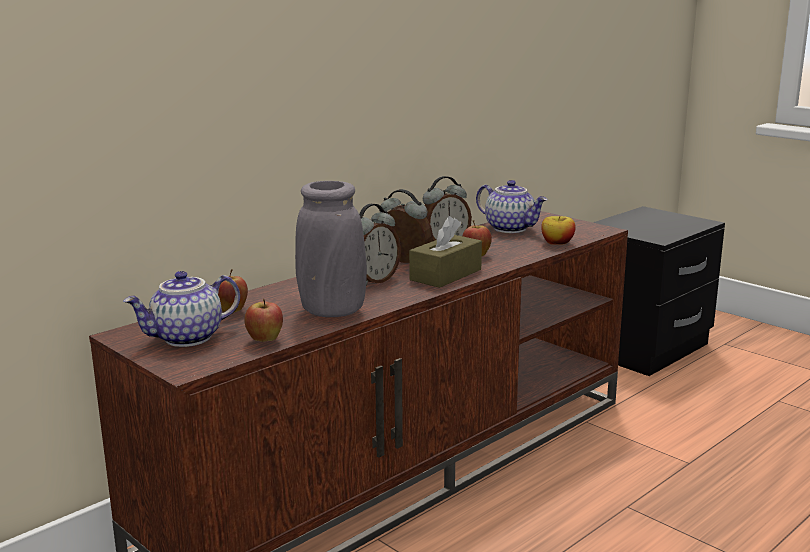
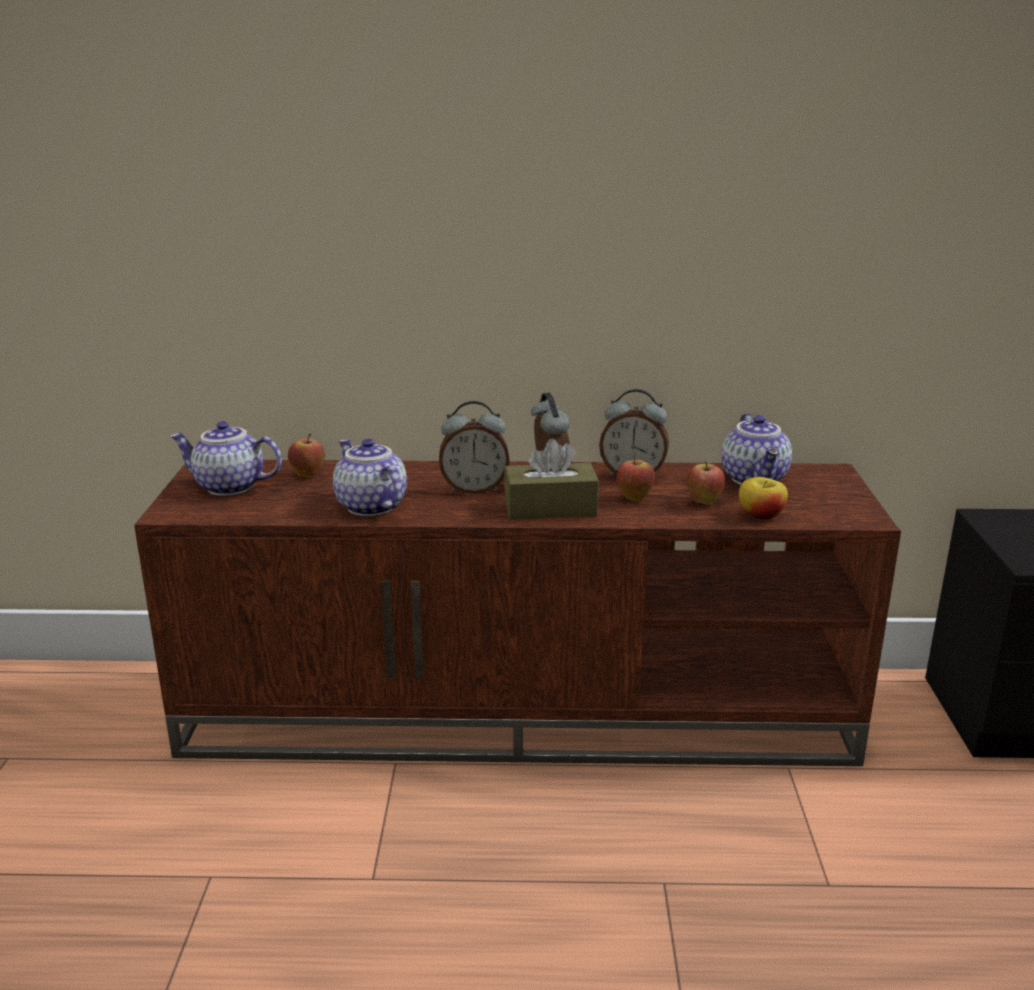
camera: 45 degrees right, 5 degrees up
(265, 341) = (265, 512): apple -> apple (704, 503)
(332, 312) = (369, 506): grey vase -> teapot

